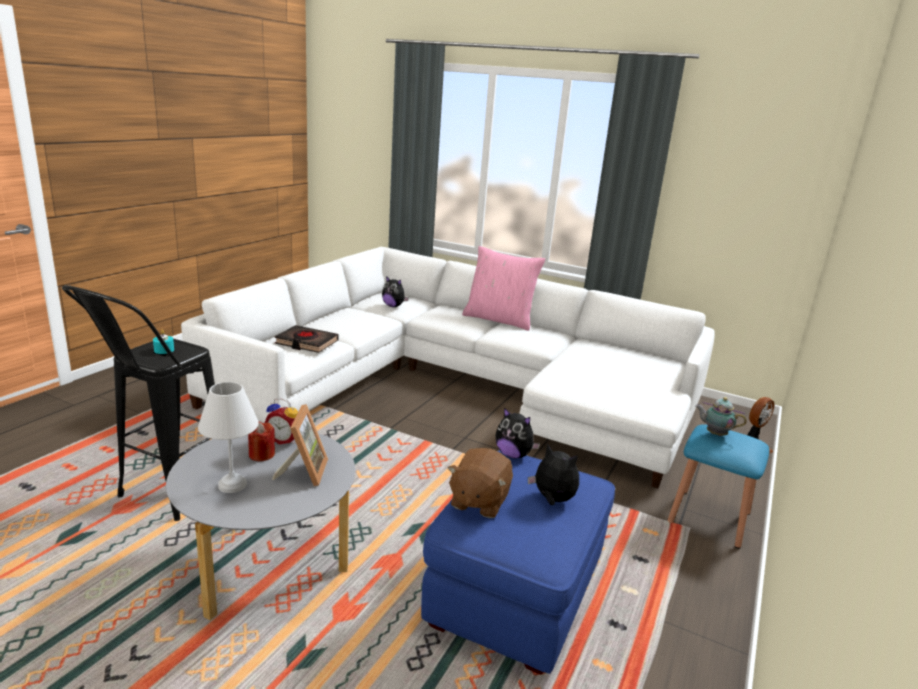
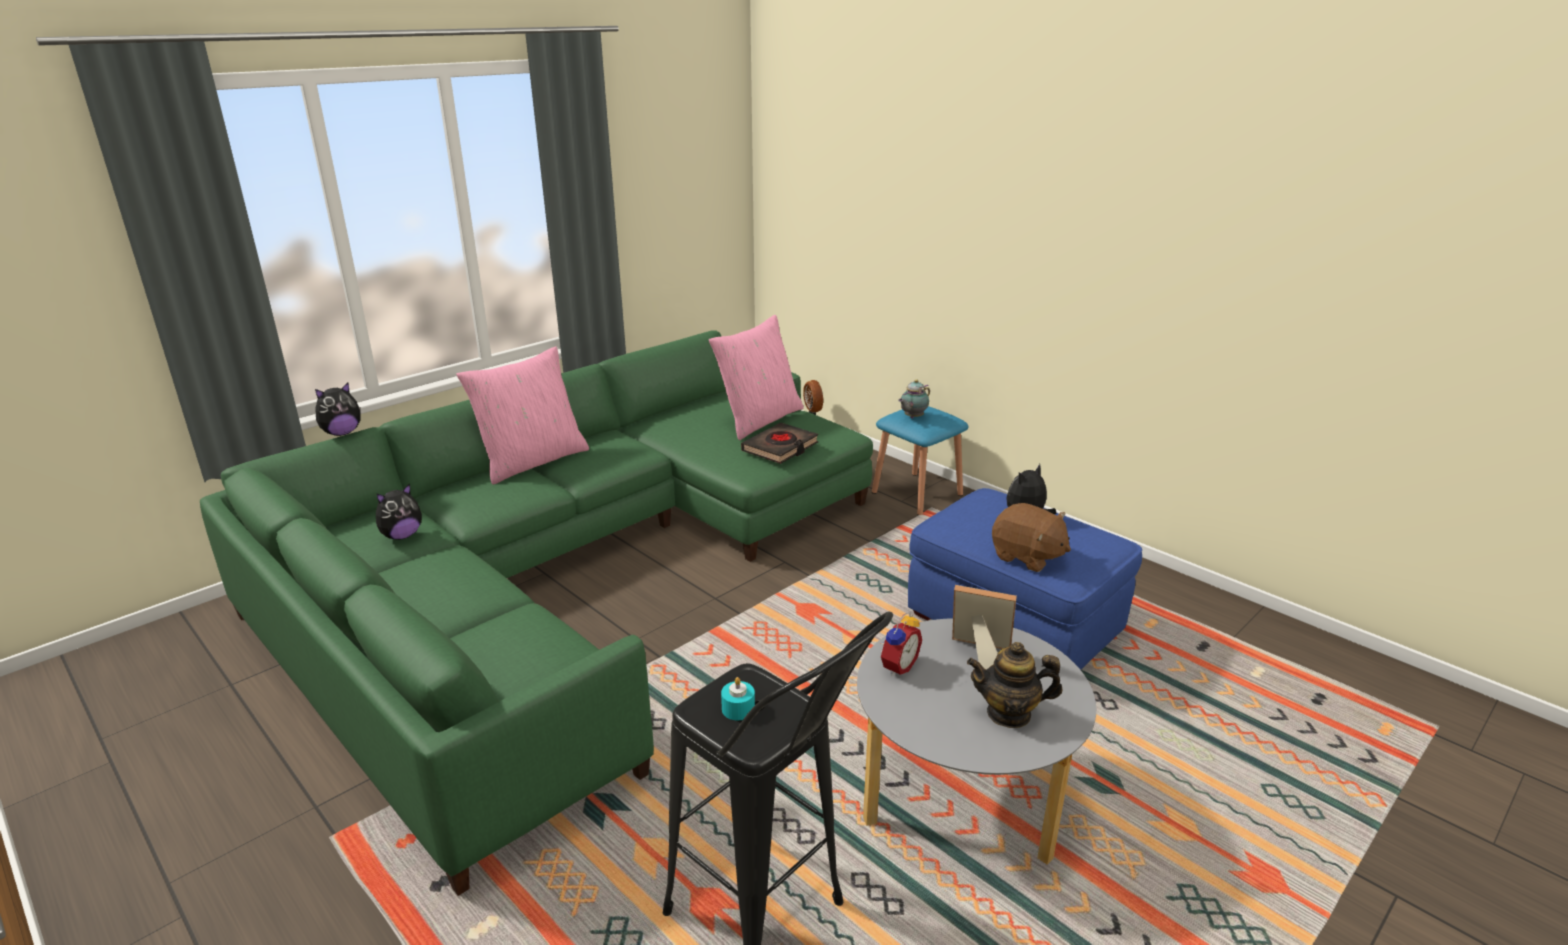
camera: 70 degrees left, 5 degrees up
(231, 485) = (1009, 713): white table lamp -> teapot
(261, 454) = (934, 687): red candle -> none
(306, 343) = (518, 639): black book -> black book (780, 448)
(459, 386) = (569, 575): white sofa -> green sofa
(513, 455) = (933, 523): plush toy -> plush toy (342, 433)
(637, 375) = (759, 420): none -> pink pillow

